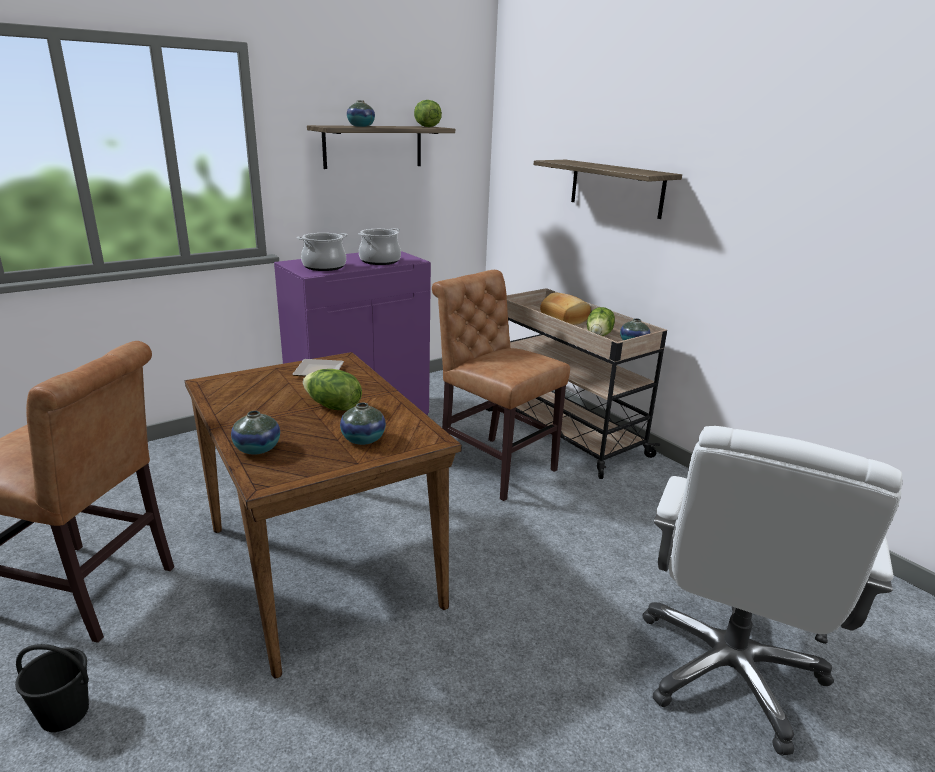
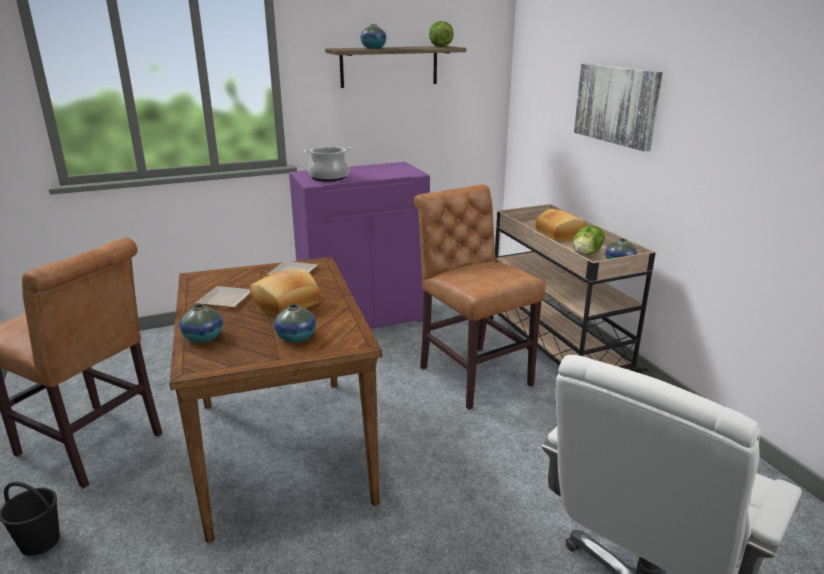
camera: 15 degrees right, 0 degrees up
(259, 406) = (226, 300): none -> plate
(332, 406) = (286, 305): lettuce -> bread
(380, 261) = (382, 173): cooking pot -> none
(616, 188) = (616, 105): shelf -> picture

